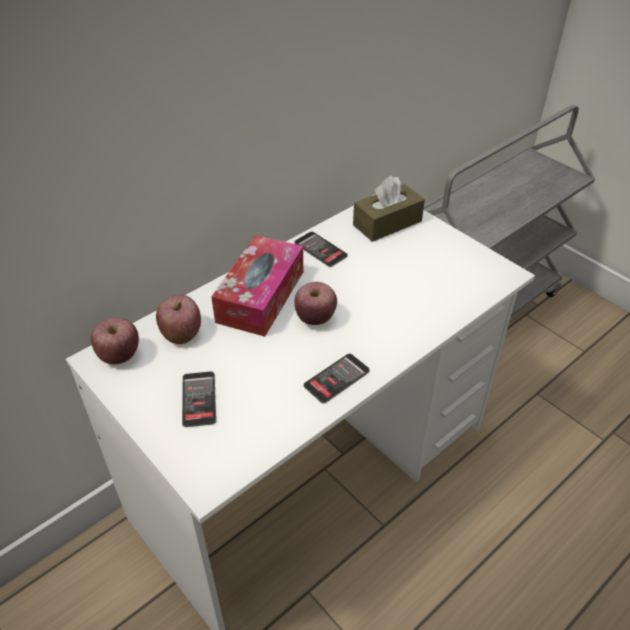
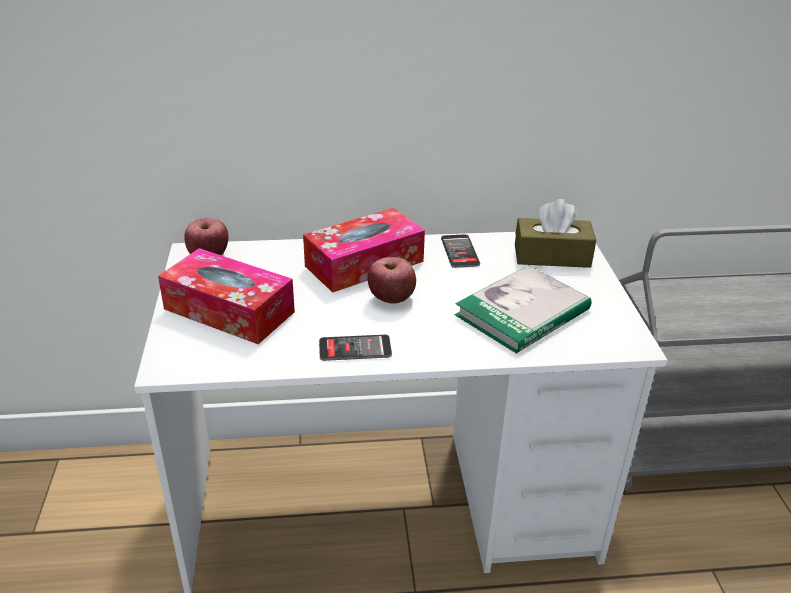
camera: 35 degrees right, 10 degrees down
(181, 334) = (270, 263): apple -> none
(199, 399) = (229, 310): phone -> tissue box
(417, 283) = (522, 312): none -> book

